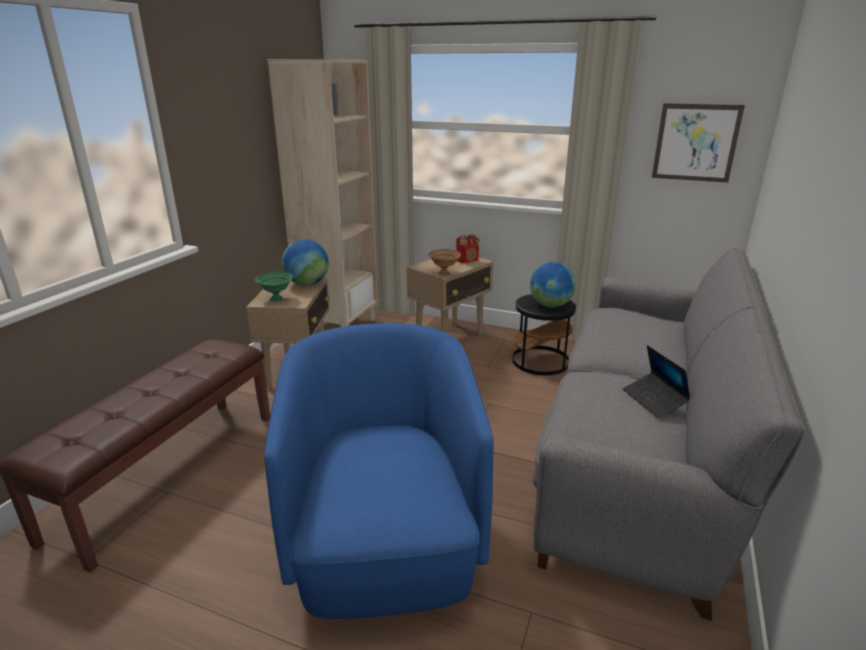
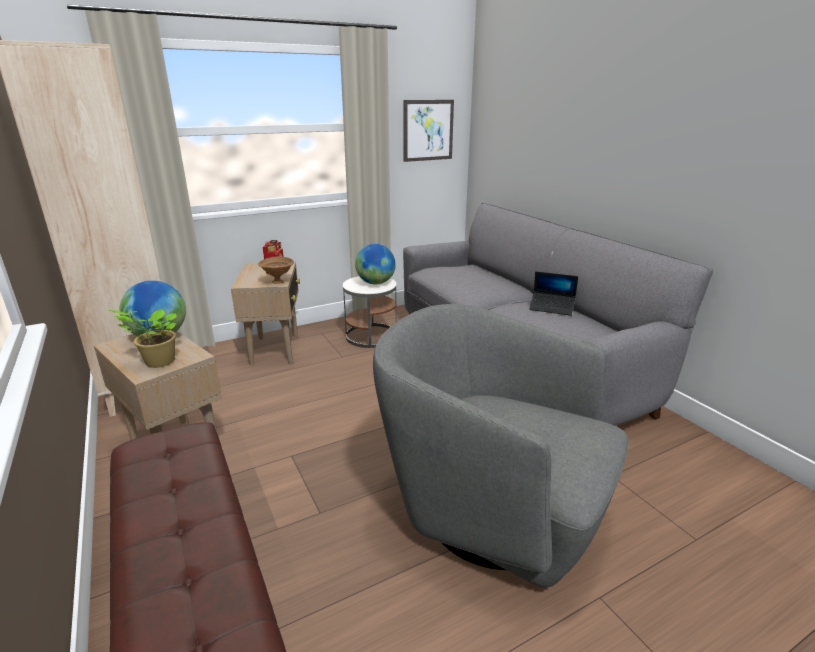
camera: 50 degrees left, 0 degrees up
(277, 299) = (157, 362): green bowl -> potted plant
(385, 544) = (491, 510): blue armchair -> grey armchair
(541, 361) = (371, 336): black side table -> white side table

